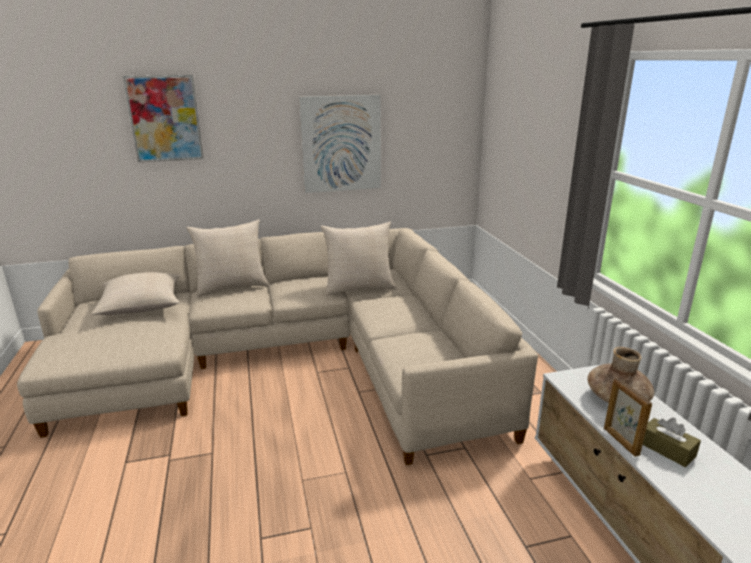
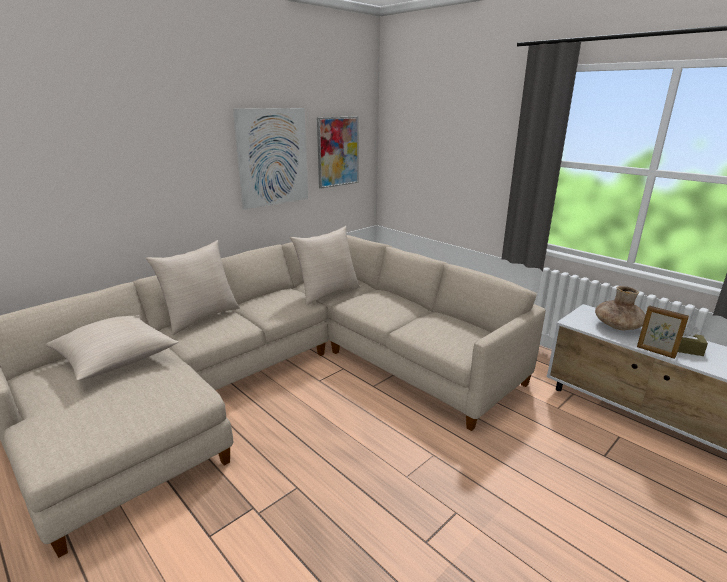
camera: 30 degrees left, 0 degrees up
(165, 119) = (89, 133): picture -> picture (337, 152)

